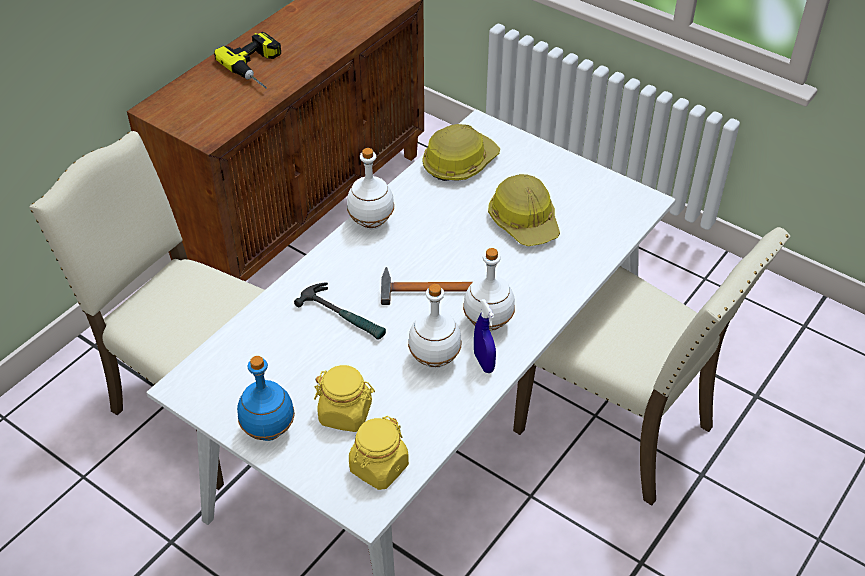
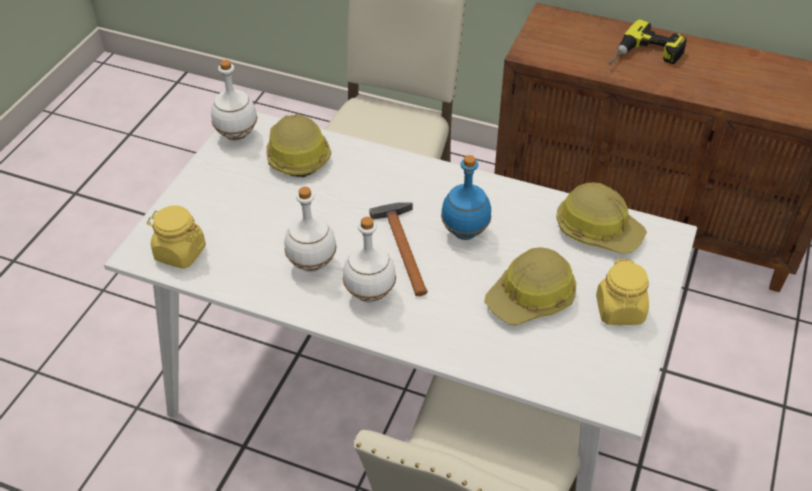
camera: 75 degrees right, 0 degrees up
(263, 347) = (297, 154): none -> hard hat
(269, 431) = (207, 180): blue bottle -> blue bottle (465, 233)
(344, 316) = (348, 193): hammer -> none
(346, 413) = (235, 219): yellow jar -> yellow jar (620, 310)
(371, 222) = (476, 184): white bottle -> white bottle (237, 135)
(484, 362) = (317, 300): blue spray bottle -> none

